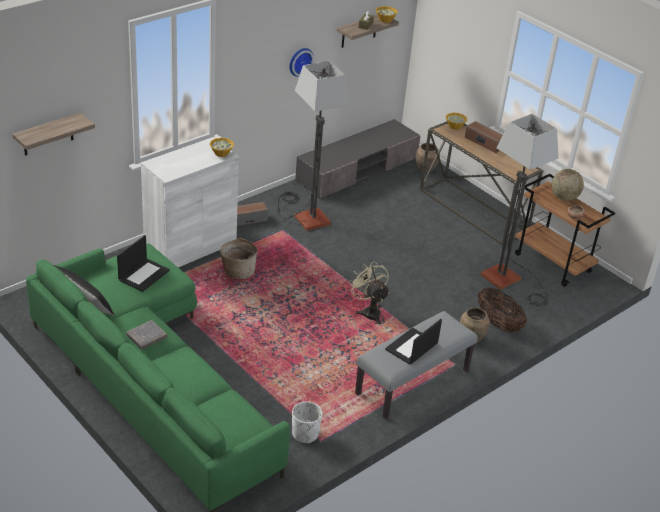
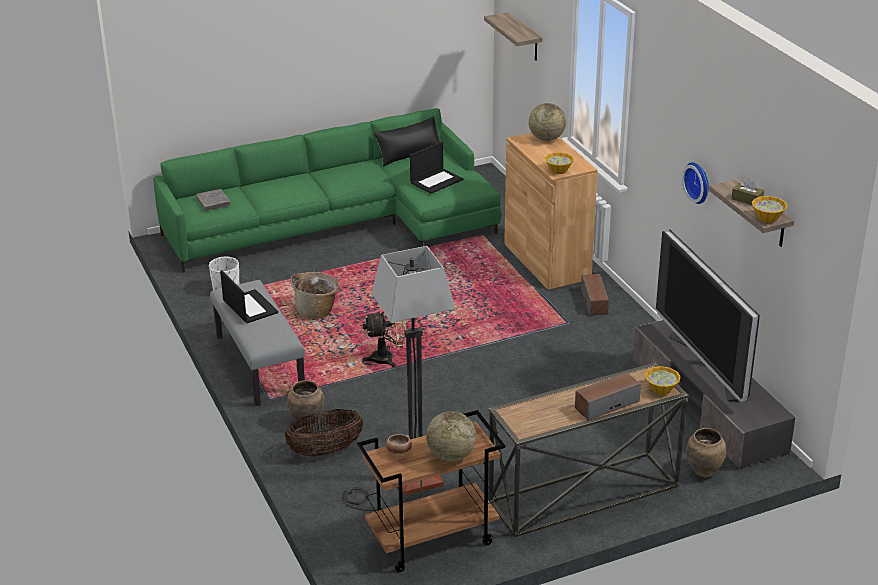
camera: 110 degrees right, 5 degrees down
(144, 274) = (436, 181): laptop -> laptop turned 90 degrees counterclockwise
(146, 337) = (342, 175): grey book -> grey book (213, 202)
(162, 162) = (546, 138): none -> globe
(190, 247) = (547, 261): white cabinet -> brown cabinet
(238, 271) = (492, 284): basket -> basket (317, 311)
(305, 215) = (596, 344): floor lamp -> none
(356, 146) = (707, 366): none -> television

